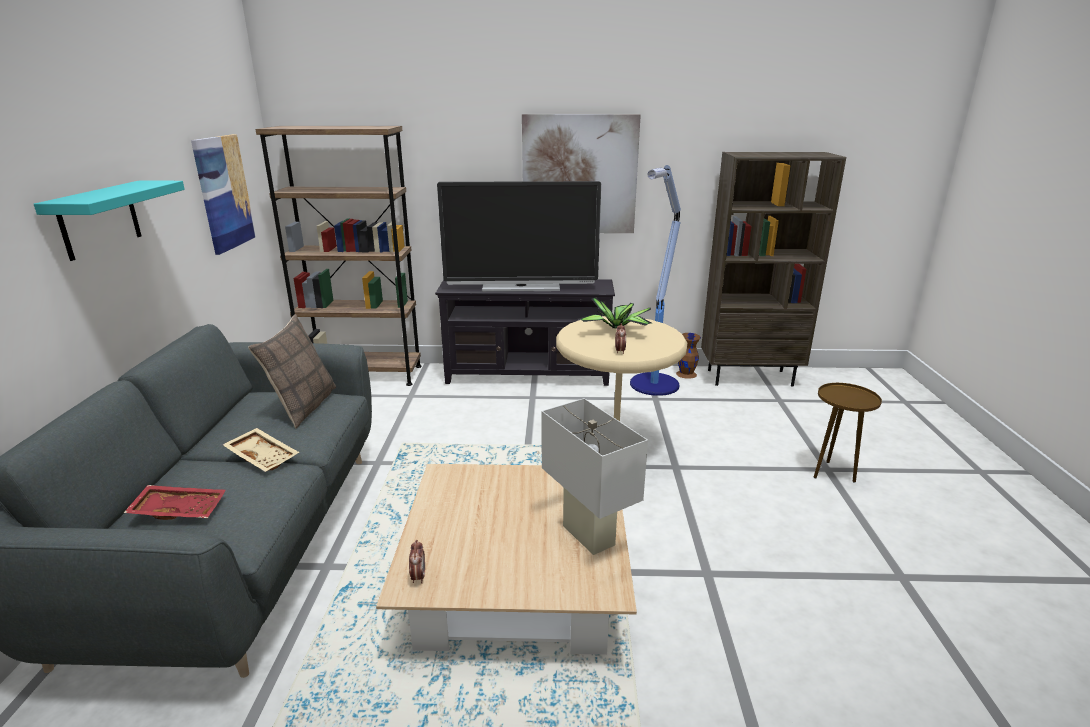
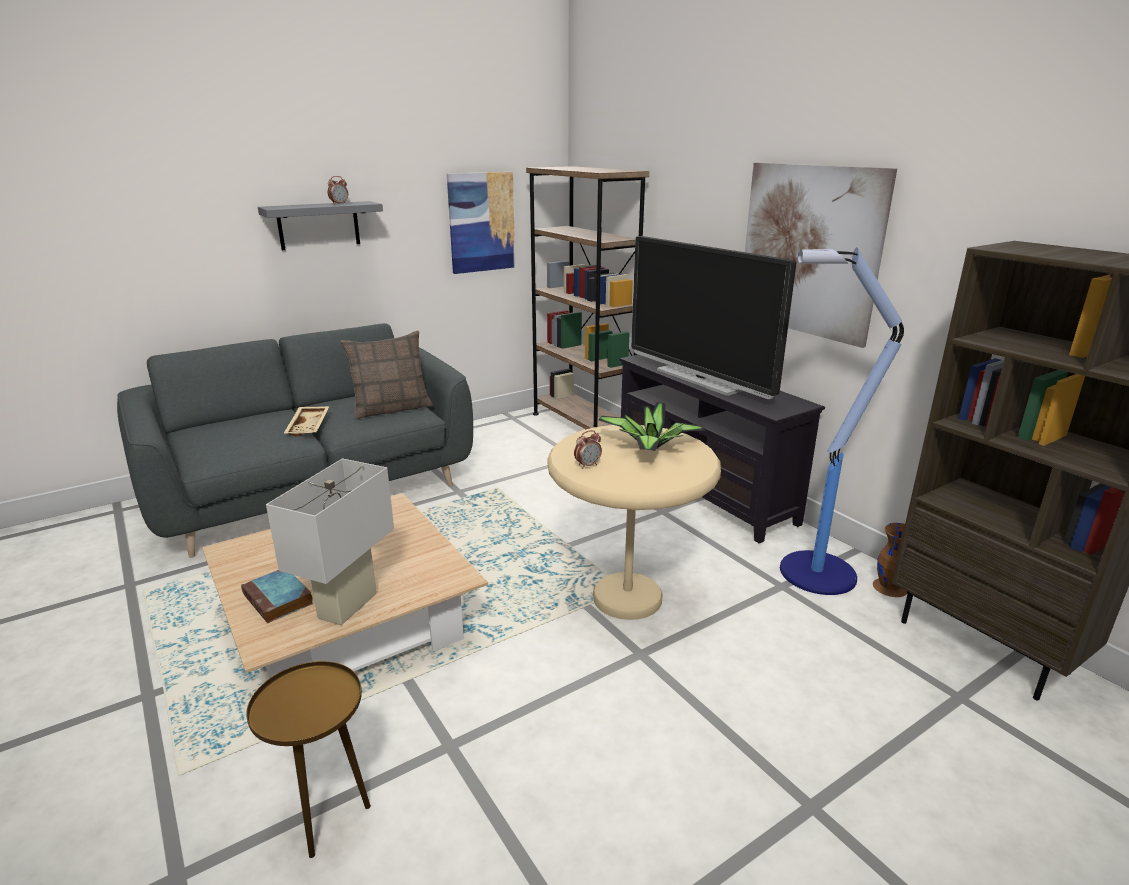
camera: 55 degrees right, 0 degrees up
(99, 219) = (318, 225): turquoise shelf -> grey shelf
(180, 509) = (224, 431): red tray -> none
(418, 577) = (243, 549): alarm clock -> alarm clock (339, 204)
(542, 571) = (279, 600): none -> book
(832, 473) = (805, 815): brown side table -> brown side table (328, 819)

